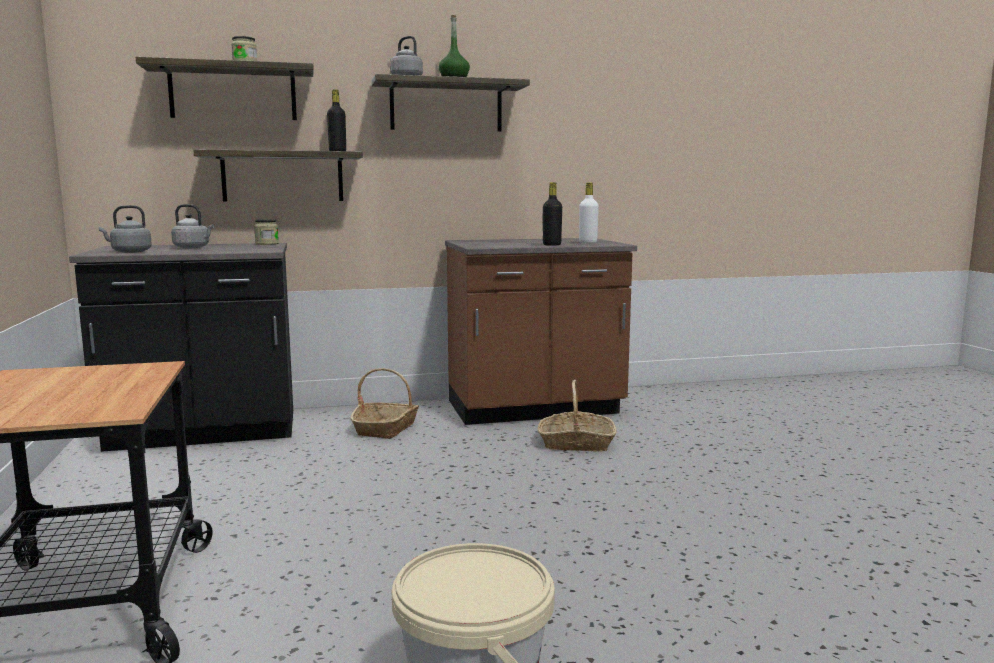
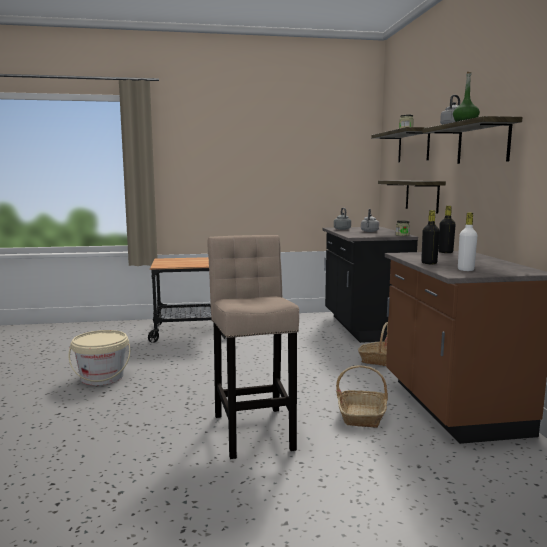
camera: 95 degrees right, 0 degrees up
(337, 152) = (429, 180): black bottle -> black bottle (445, 252)
(648, 497) = (253, 428): none -> beige stool

